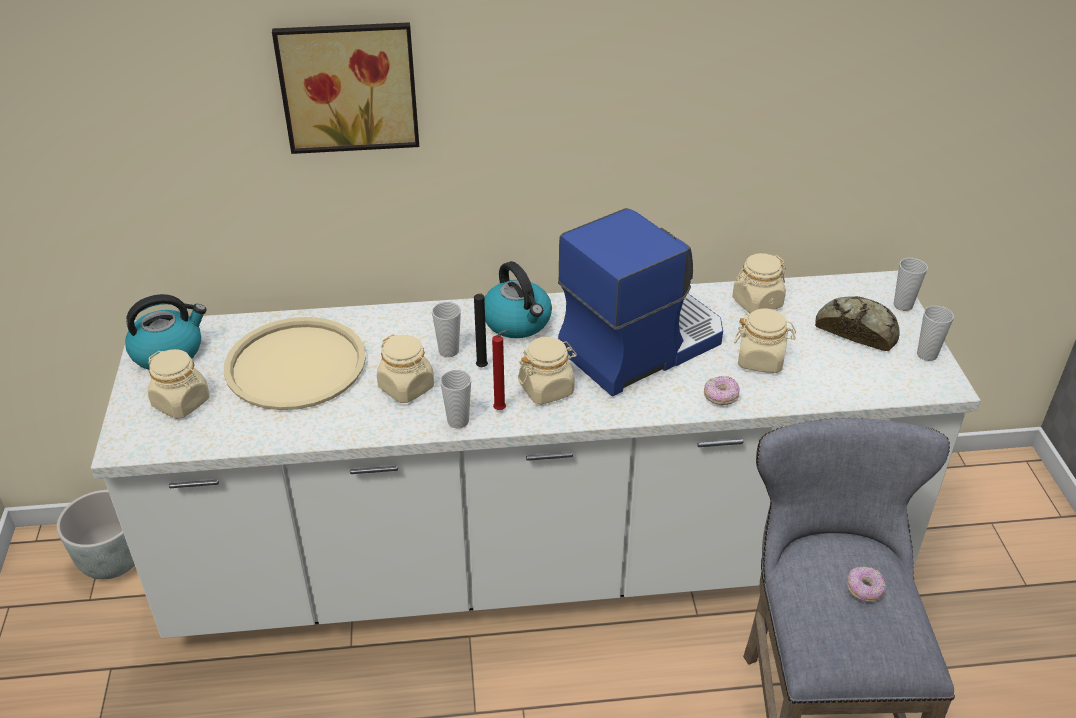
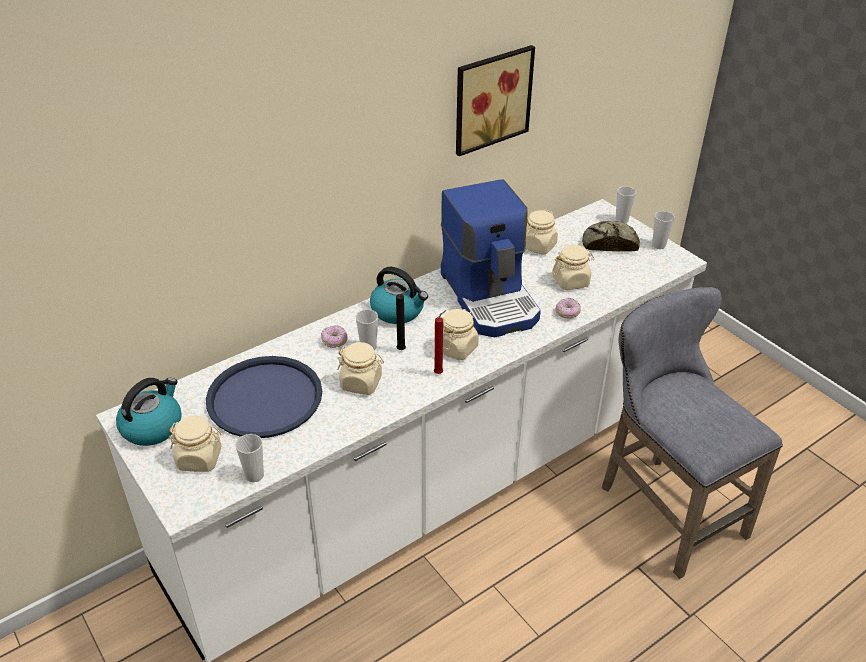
camera: 30 degrees left, 0 degrees up
(113, 560) = (105, 629): grey planter -> none
(296, 365) = (265, 398): beige tray -> blue tray
(349, 85) = (256, 164): picture -> picture (490, 98)
(458, 421) = (417, 392): cup -> cup (254, 475)
(640, 344) = (491, 297): coffee machine -> coffee machine turned 135 degrees clockwise
(864, 590) = (704, 402): donut -> donut (334, 341)

